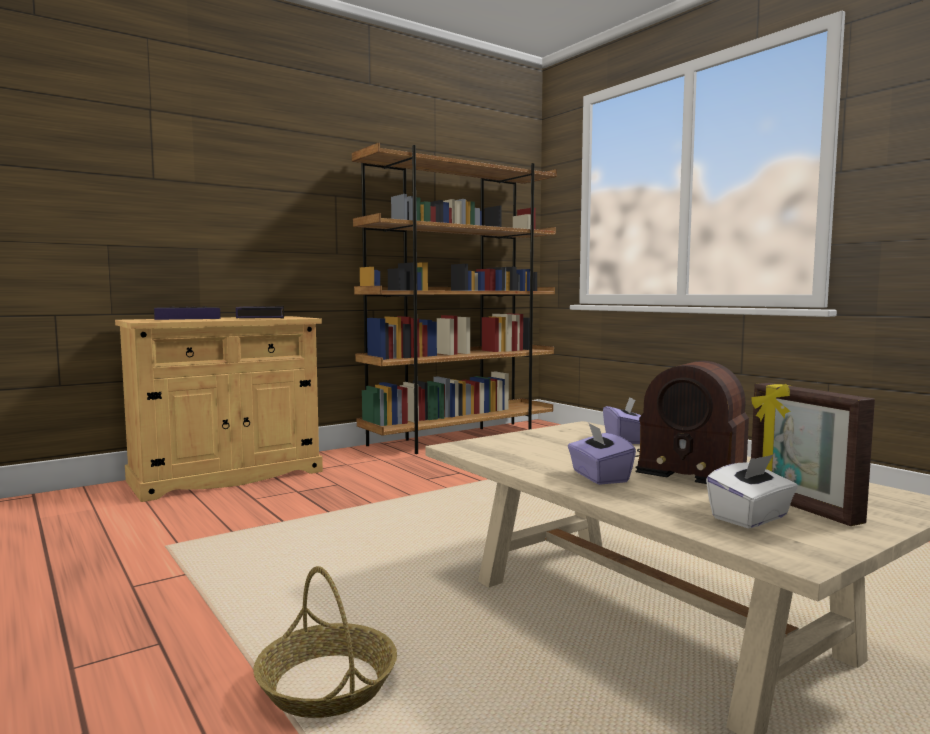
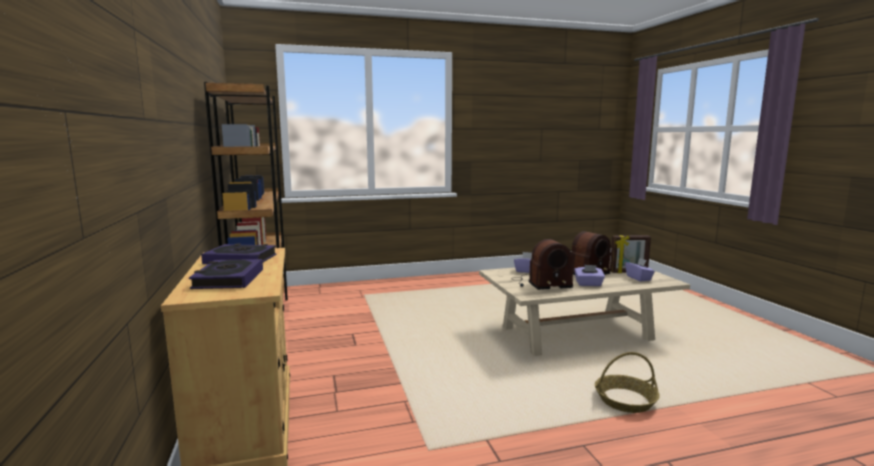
camera: 70 degrees left, 5 degrees up
(549, 449) = (540, 283): none -> radio
(751, 518) = (639, 278): white tissue box -> purple tissue box

